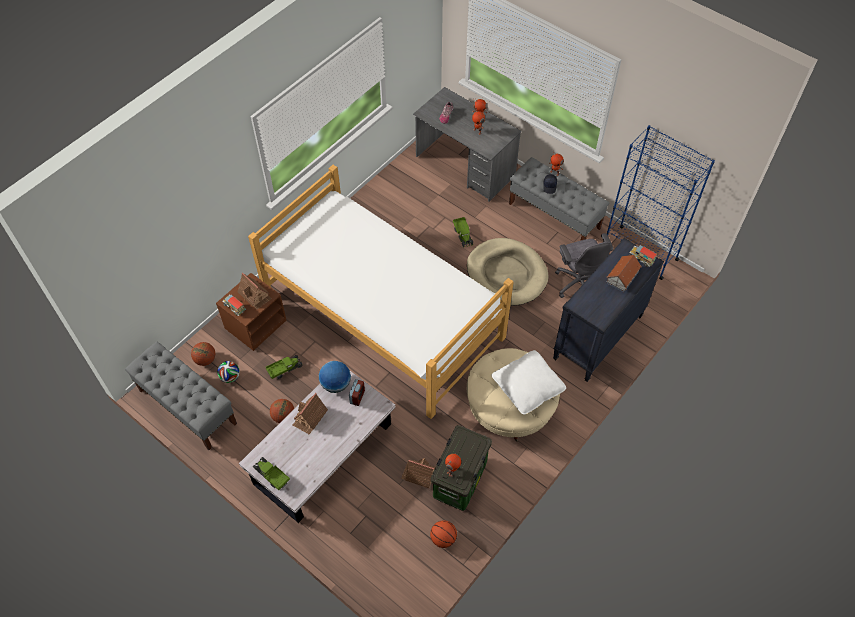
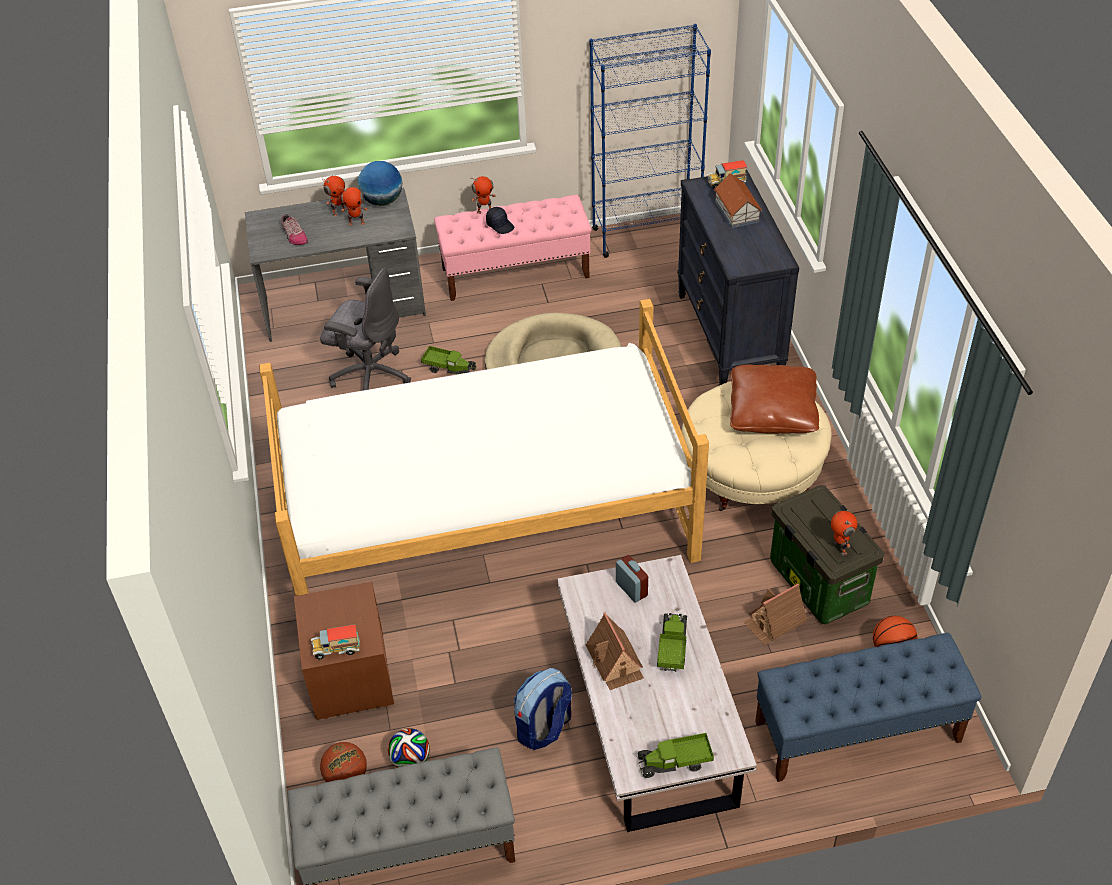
camera: 50 degrees left, 10 degrees down
(255, 295) = (341, 612): toy house -> none
(283, 416) = (544, 728): basketball -> backpack
(284, 369) = (464, 682): toy truck -> toy truck (672, 648)
(336, 384) = (588, 601): globe -> globe (382, 201)
(379, 550) = (856, 732): none -> blue bench
(527, 387) = (772, 412): white pillow -> brown pillow
(554, 216) = (516, 273): grey bench -> pink bench
(578, 283) = (635, 308): grey office chair -> grey office chair (370, 375)

